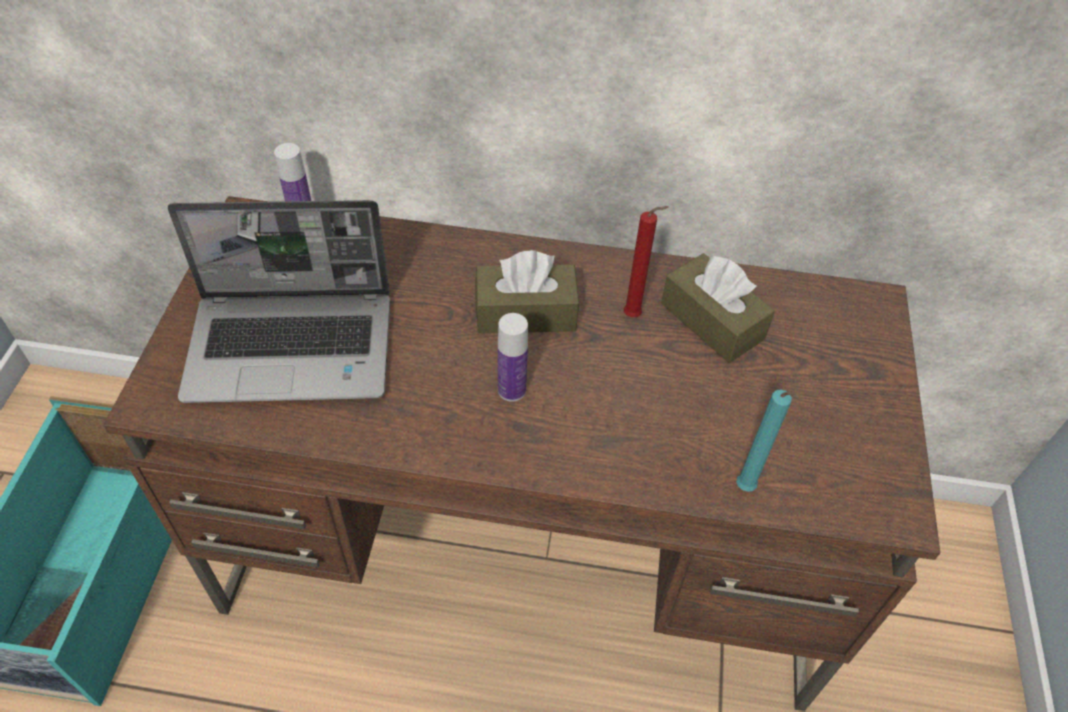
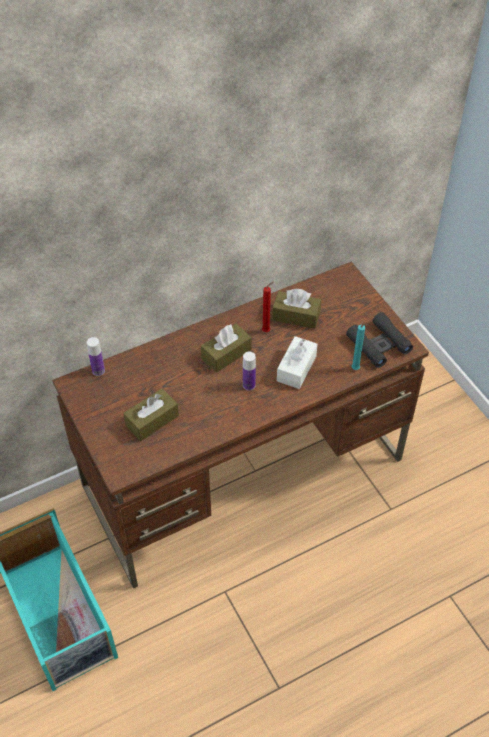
camera: 35 degrees left, 0 degrees up
(294, 347) = (152, 420): laptop -> brown tissue box
(627, 414) = (296, 368): none -> white tissue box
(836, 469) = (379, 344): none -> black binoculars

